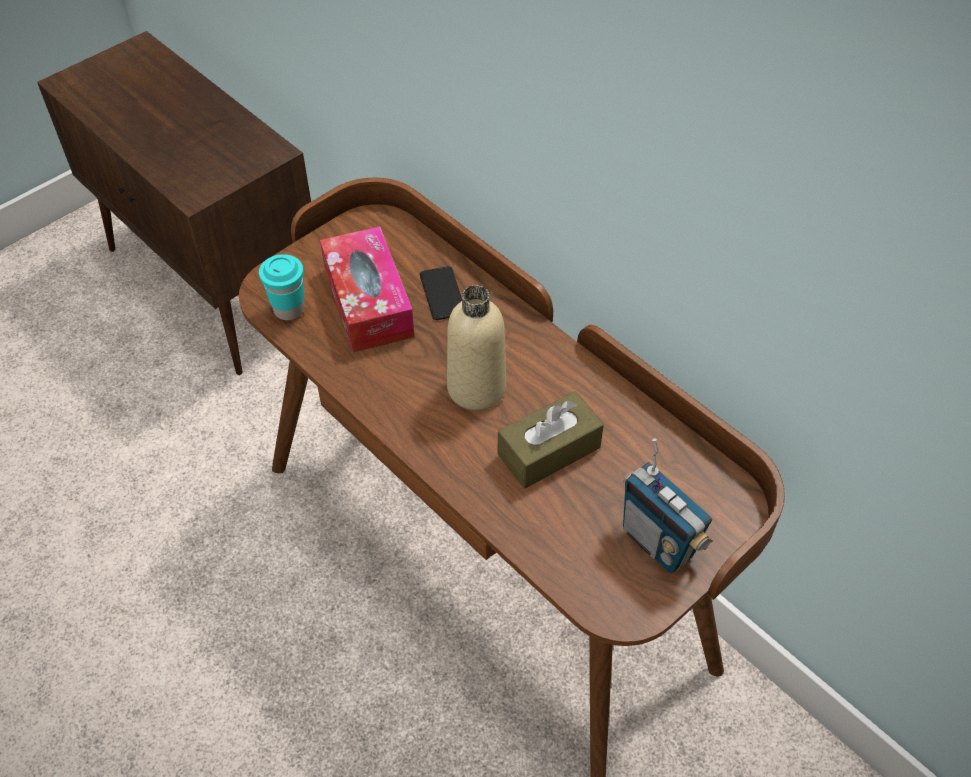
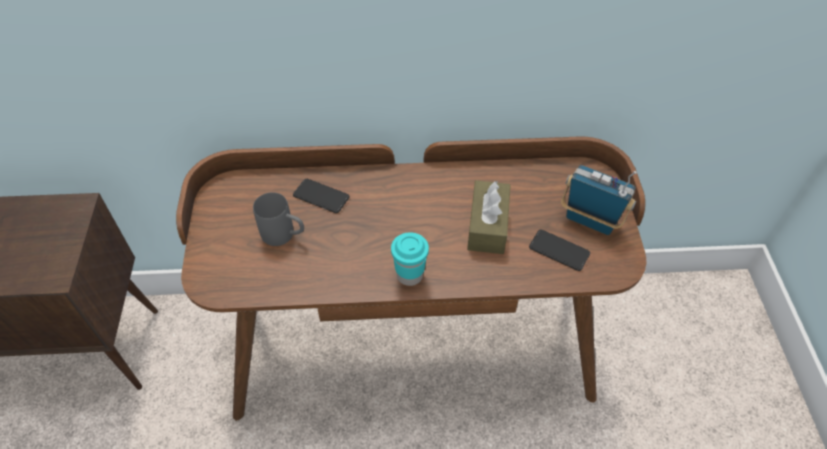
camera: 50 degrees left, 0 degrees up
(289, 309) = (241, 281): turquoise cup -> turquoise cup (409, 275)
(368, 302) = (284, 235): tissue box -> grey mug
(476, 388) = (410, 228): beige bottle -> none
(582, 537) = (559, 250): none -> phone
(658, 542) = (590, 221): radio -> radio turned 150 degrees counterclockwise

